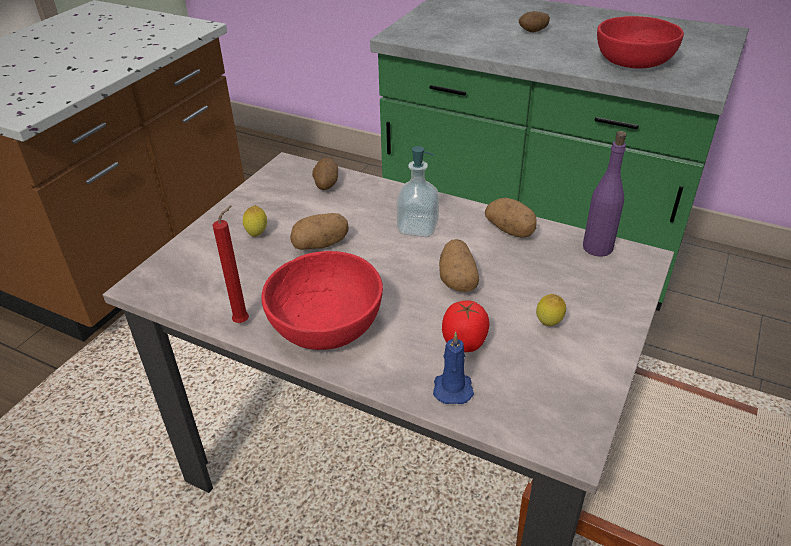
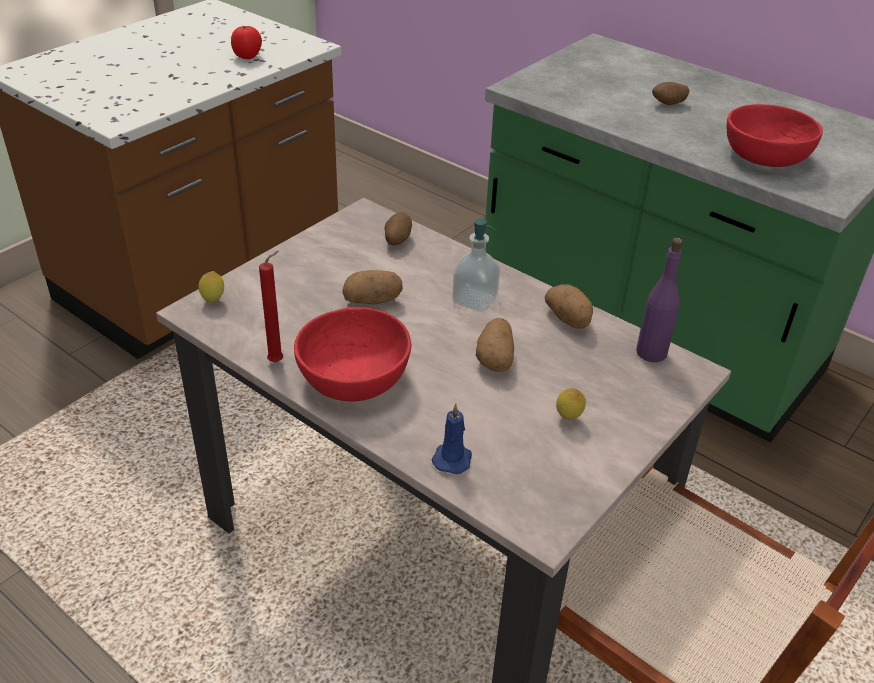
camera: 10 degrees right, 0 degrees up
(257, 234) = (314, 280): lemon -> lemon (213, 301)
(465, 343) = (479, 420): tomato -> tomato (248, 57)

